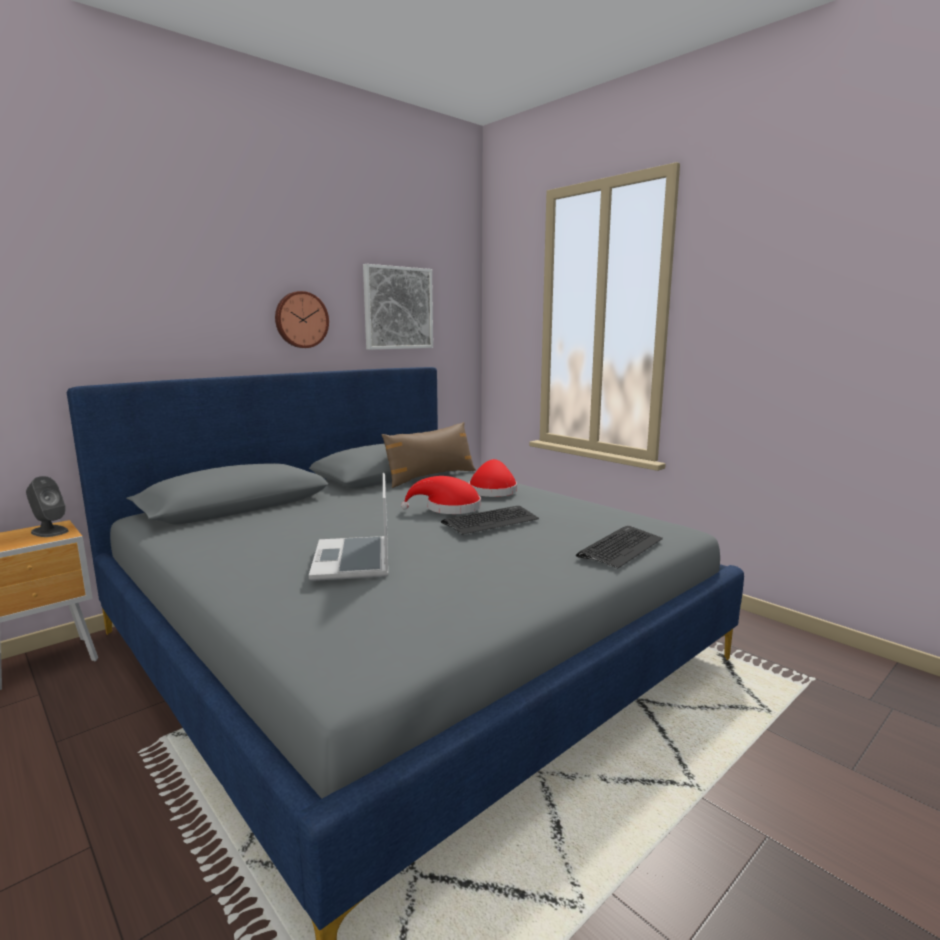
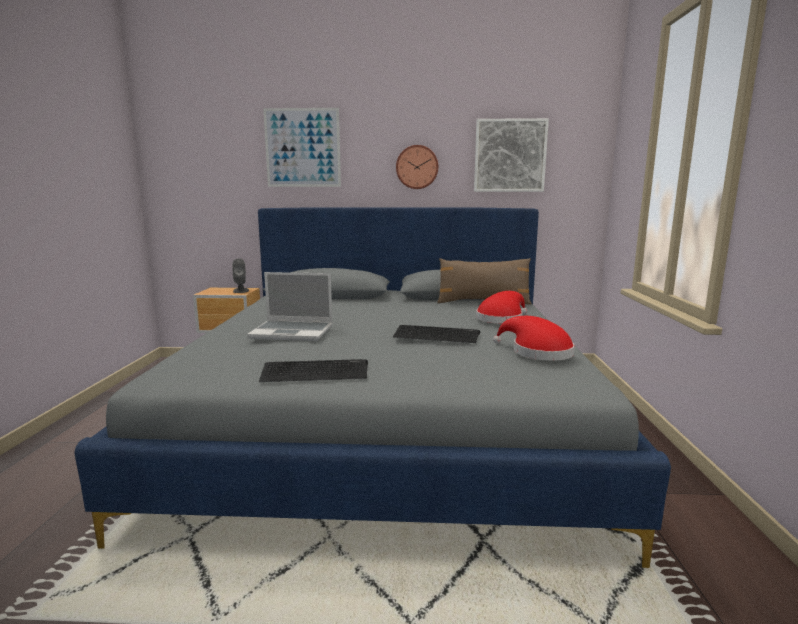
camera: 45 degrees right, 0 degrees up
(131, 287) = (302, 148): none -> picture
(353, 561) = (293, 332): laptop -> laptop turned 120 degrees counterclockwise
(448, 508) = (432, 321): red hat -> red hat (537, 352)
(620, 548) = (482, 379): keyboard -> keyboard (315, 372)

